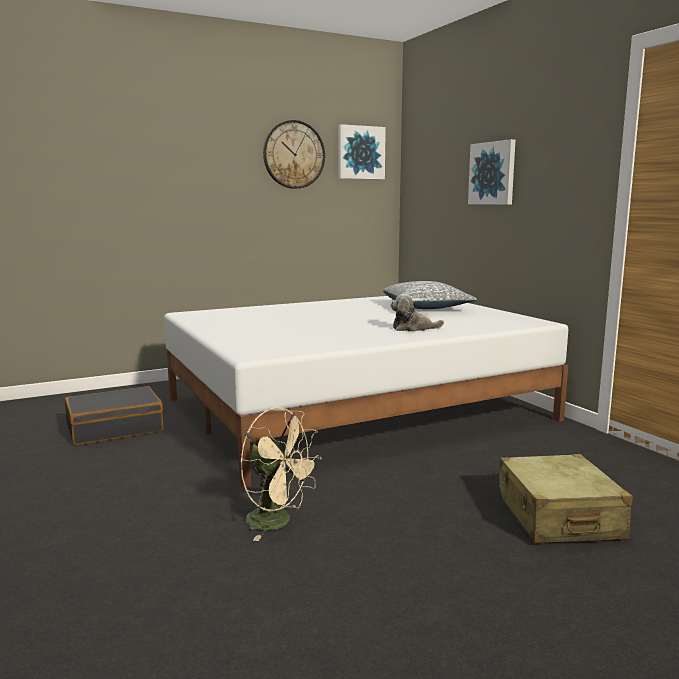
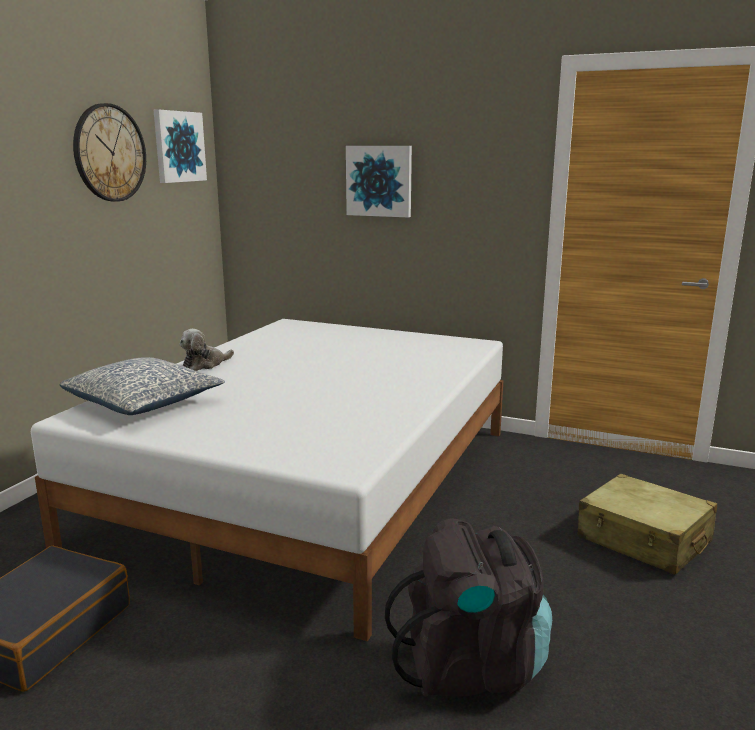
camera: 40 degrees left, 5 degrees up
(277, 522) = (471, 666): beige fan -> black backpack
(413, 328) = (401, 378): plush toy -> plush toy (205, 364)
(427, 308) = (341, 342): pillow -> pillow (144, 402)

